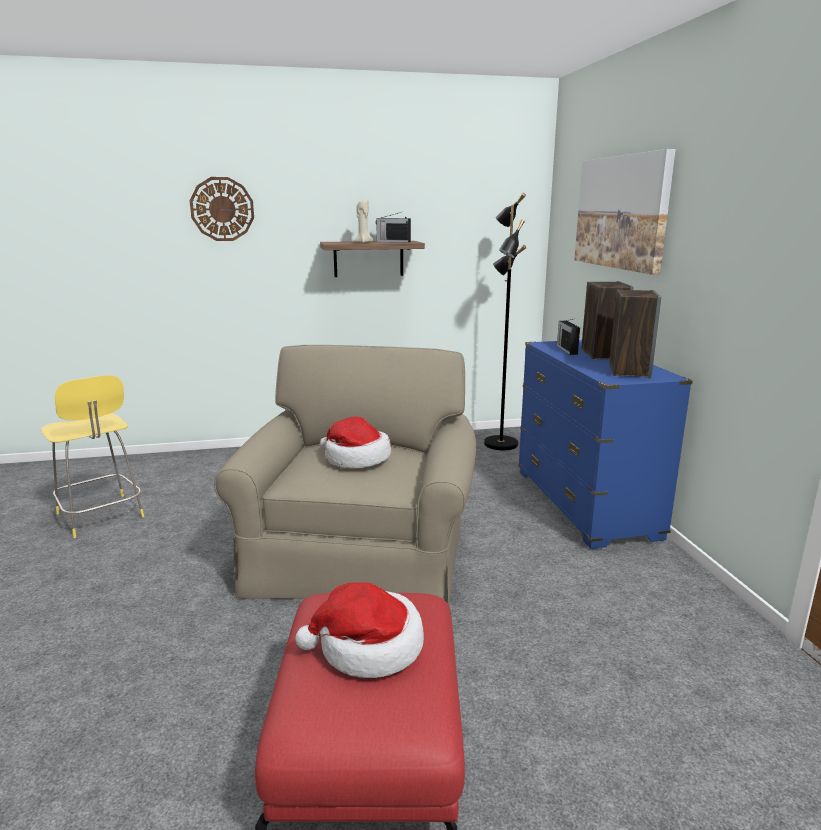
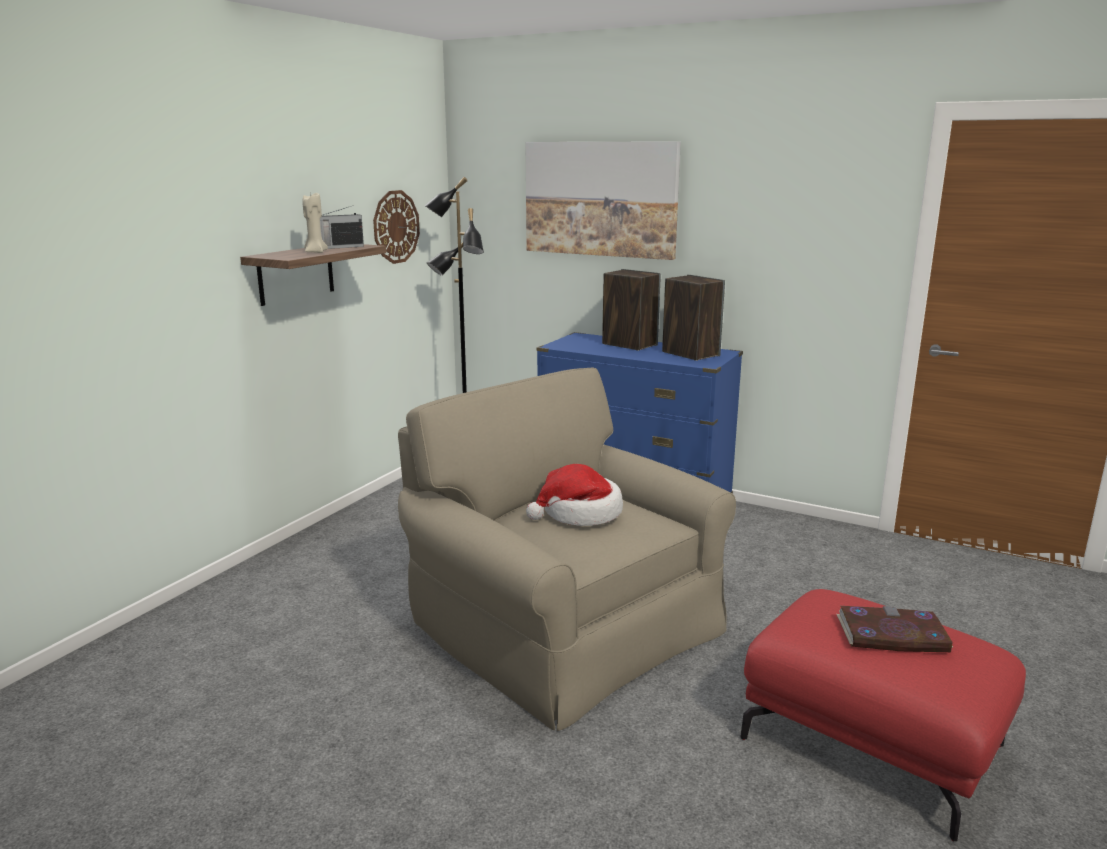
camera: 50 degrees left, 0 degrees up
(101, 516) = (171, 783): yellow stool -> none
(222, 209) = (104, 218): wall clock -> wall clock (396, 227)
(368, 647) = (892, 634): hat -> book
(567, 350) = (593, 347): radio -> none

